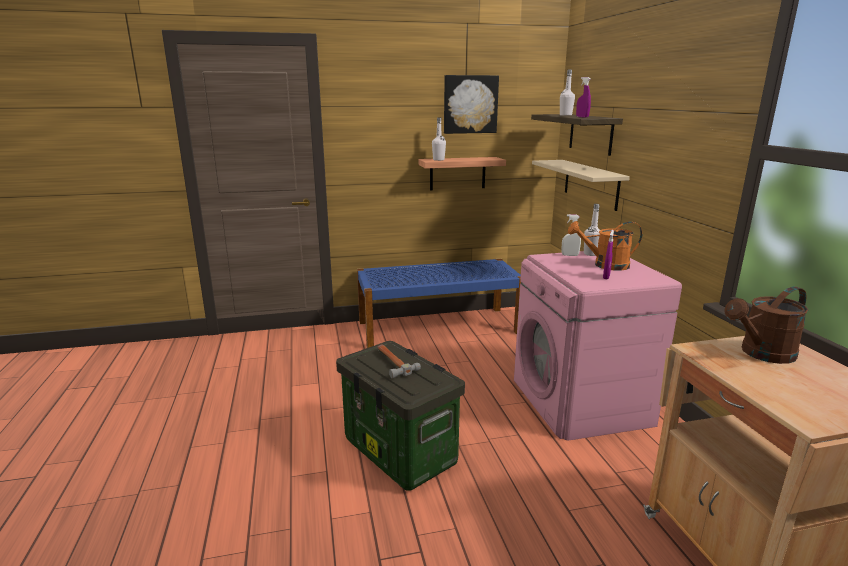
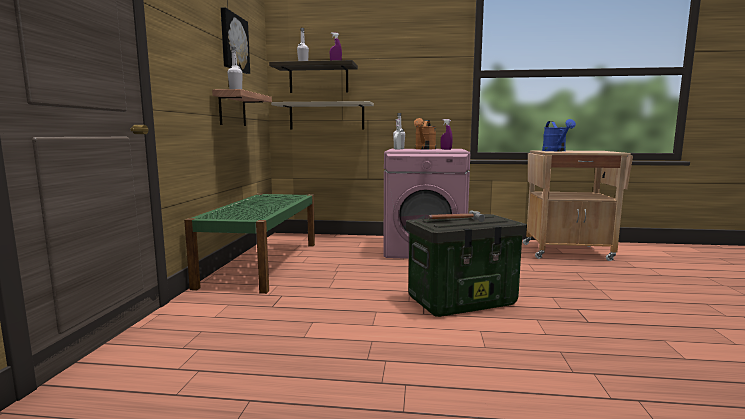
camera: 70 degrees left, 10 degrees down
(438, 327) = (262, 263): blue bench -> green bench
(762, 354) = (556, 151): brown watering can -> blue watering can

